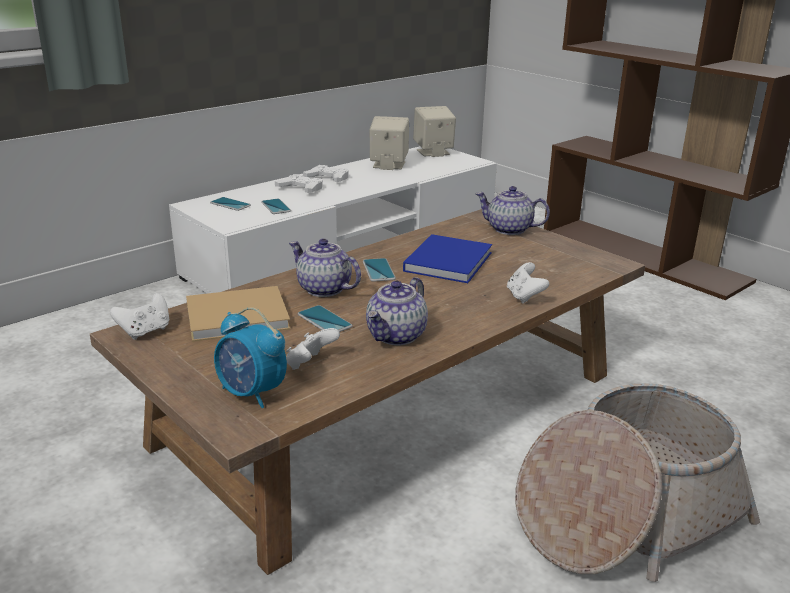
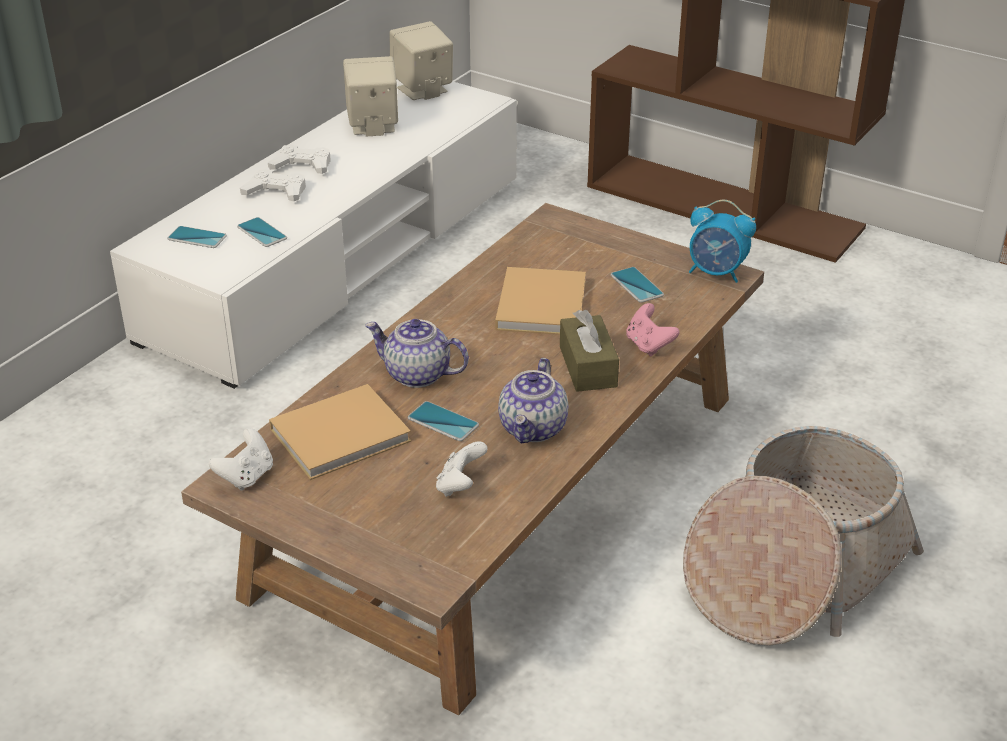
camera: 15 degrees left, 10 degrees up
(252, 393) = (419, 535): alarm clock -> alarm clock (716, 273)
(378, 270) = (466, 334): phone -> phone (636, 285)
(449, 261) = (541, 303): blue book -> beige book
(465, 303) = (588, 366): none -> brown tissue box
(509, 229) = (590, 238): teapot -> none
(524, 297) = (648, 345): white game controller -> pink game controller

